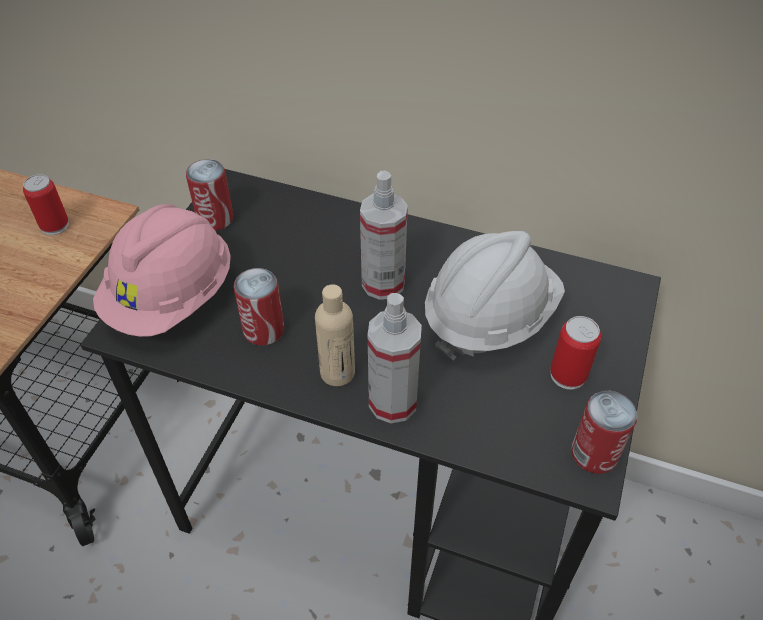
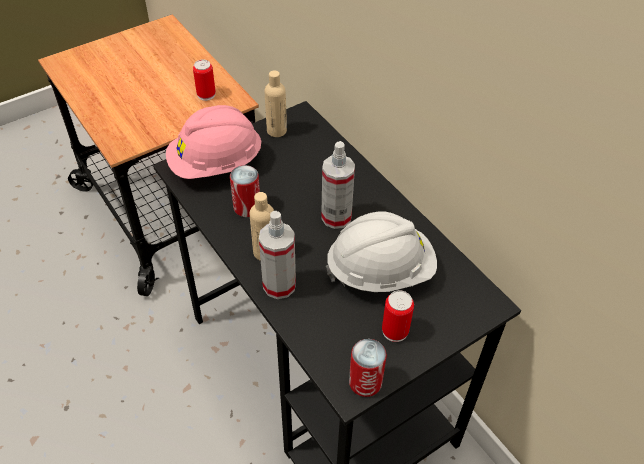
camera: 35 degrees right, 0 degrees up
(215, 219) = (276, 131): can -> beige bottle

